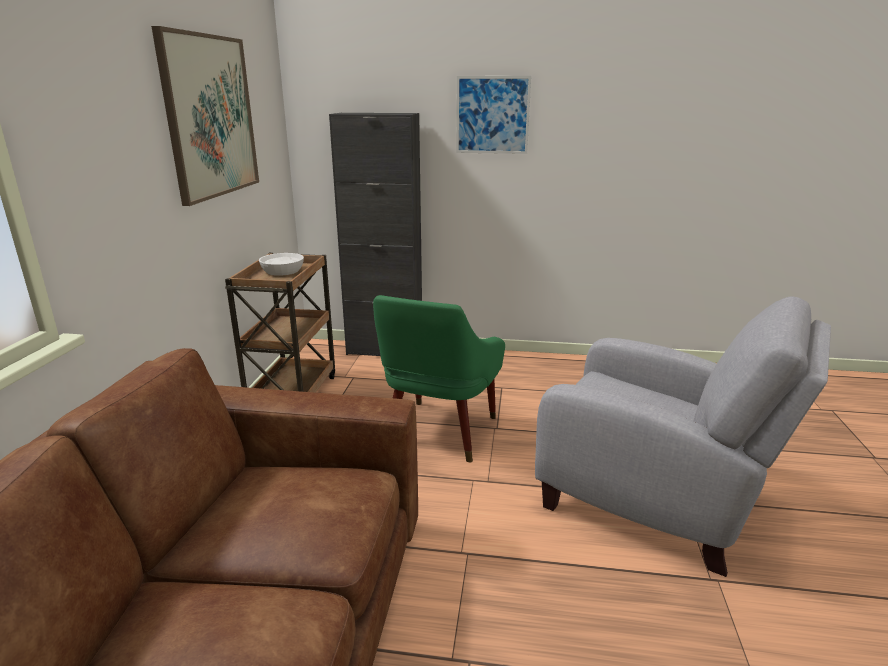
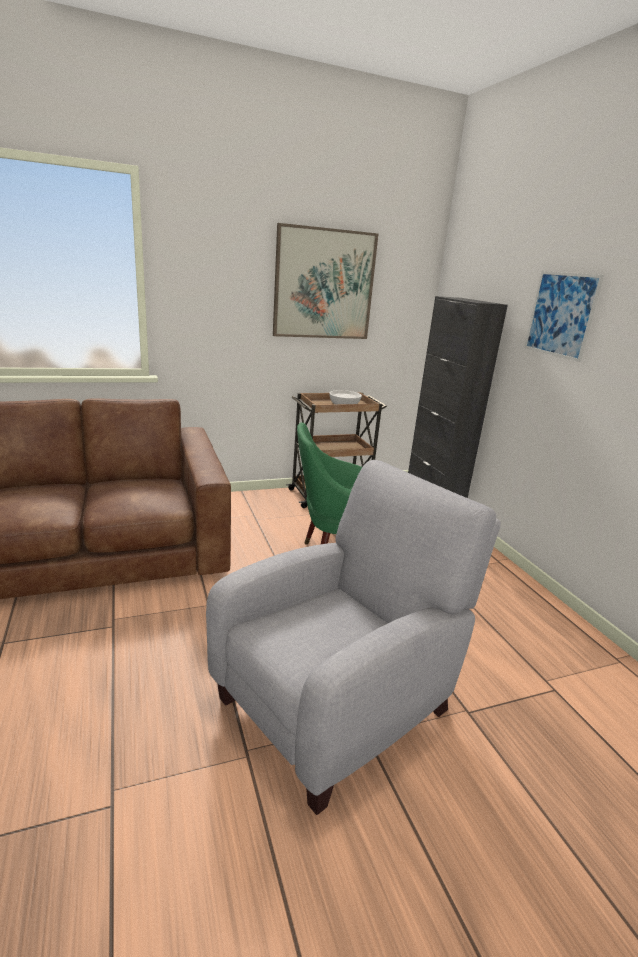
camera: 60 degrees right, 0 degrees up
(655, 501) = (341, 701): grey armchair -> grey armchair turned 135 degrees counterclockwise

